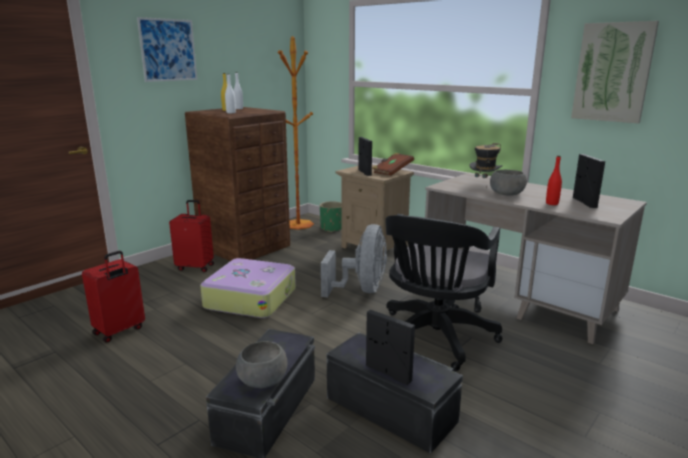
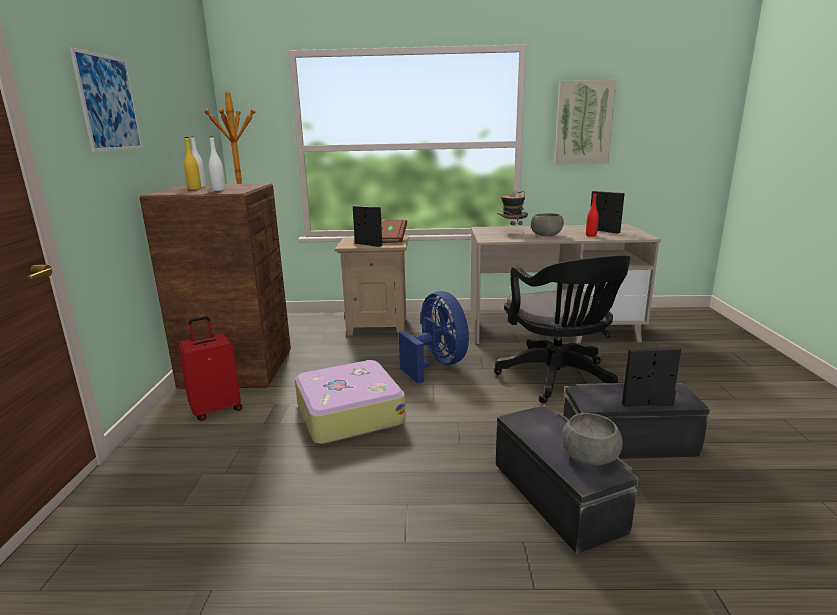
camera: 40 degrees left, 0 degrees up
(119, 331) = (258, 517): red suitcase -> none
(331, 228) = (303, 321): green planter -> none
(362, 290) = (436, 365): grey fan -> blue fan

